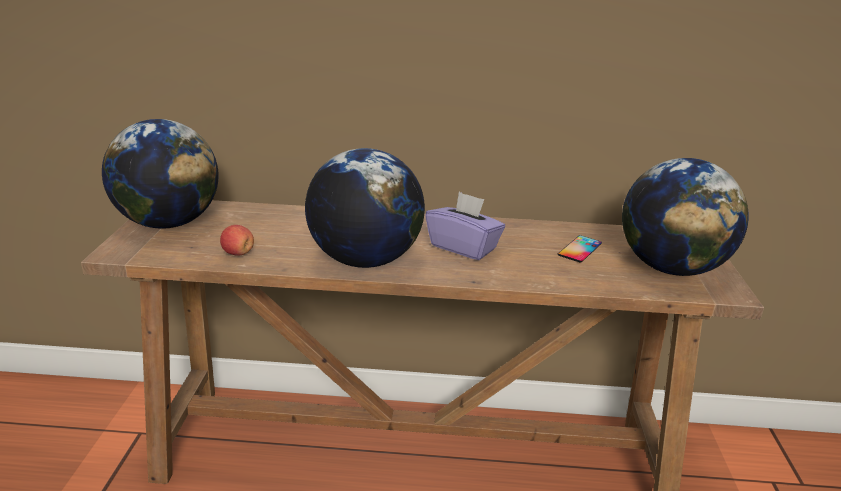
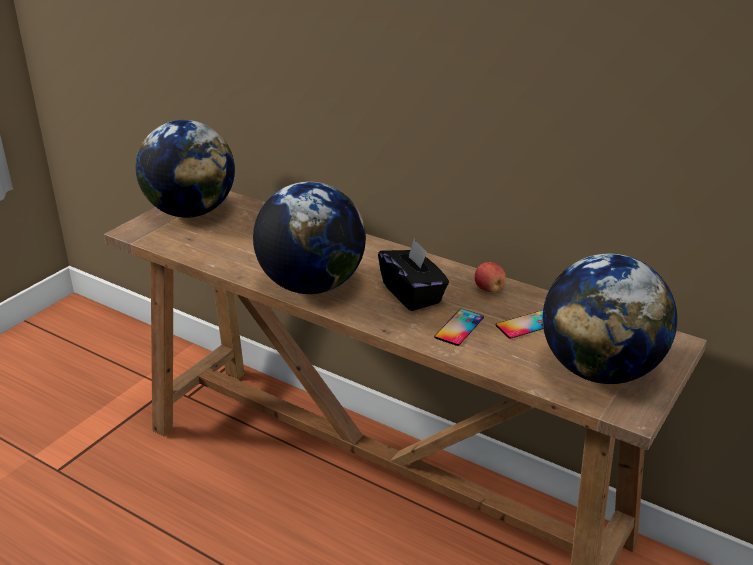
camera: 30 degrees right, 5 degrees up
(238, 253) = (218, 253): apple -> apple (489, 289)
(463, 247) = (412, 294): purple tissue box -> black tissue box
(532, 264) = (459, 327): none -> phone

